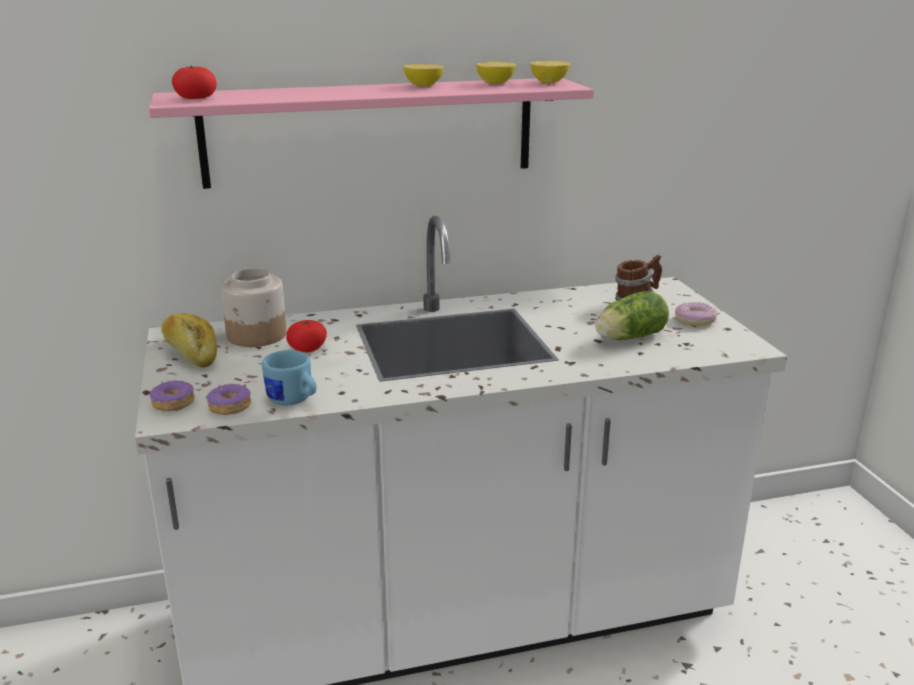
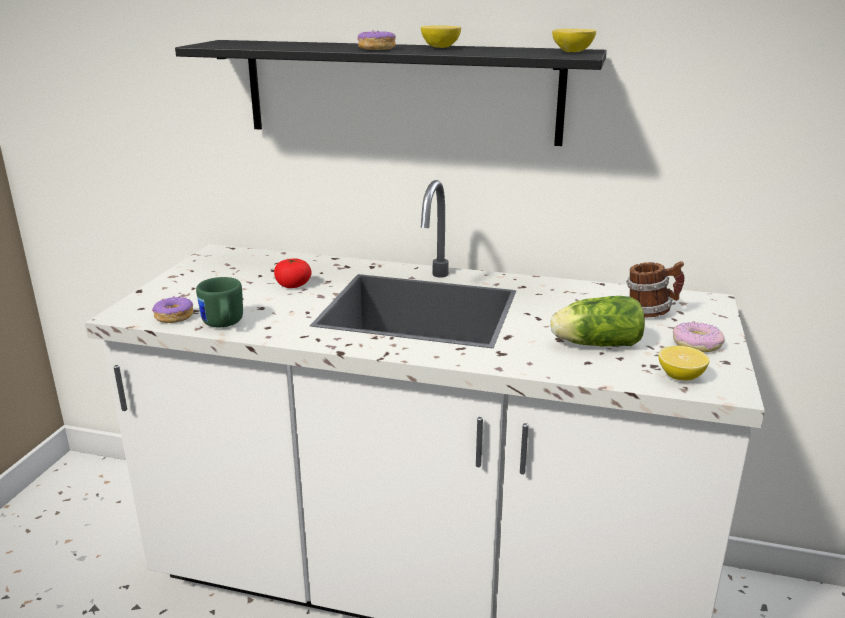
camera: 30 degrees right, 0 degrees up
(173, 403) = (142, 303): donut -> donut (376, 48)
(191, 352) = (209, 268): bread -> none
(196, 98) = (228, 44): tomato -> none
(256, 335) = (271, 266): jar -> none
(293, 401) = (223, 325): blue mug -> green mug
(370, 132) = (400, 91): pink shelf -> black shelf
(495, 83) = (515, 49): lemon -> lemon (680, 377)

